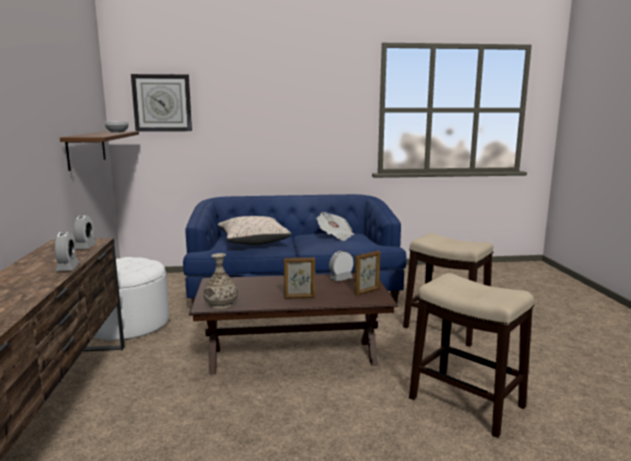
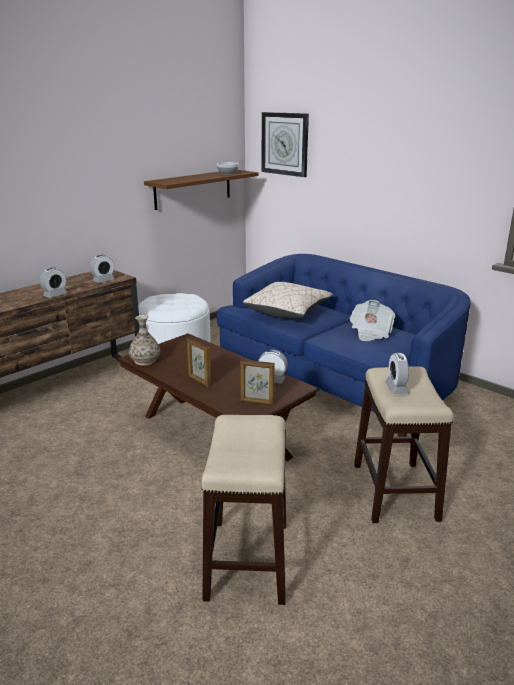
camera: 50 degrees right, 10 degrees up
(449, 243) = (396, 388): none -> alarm clock

